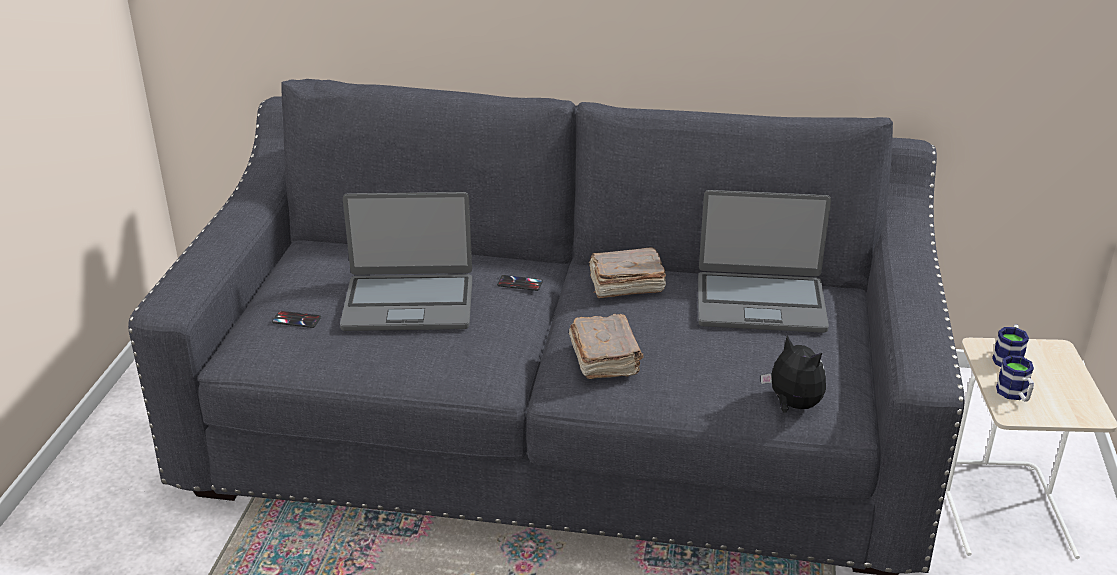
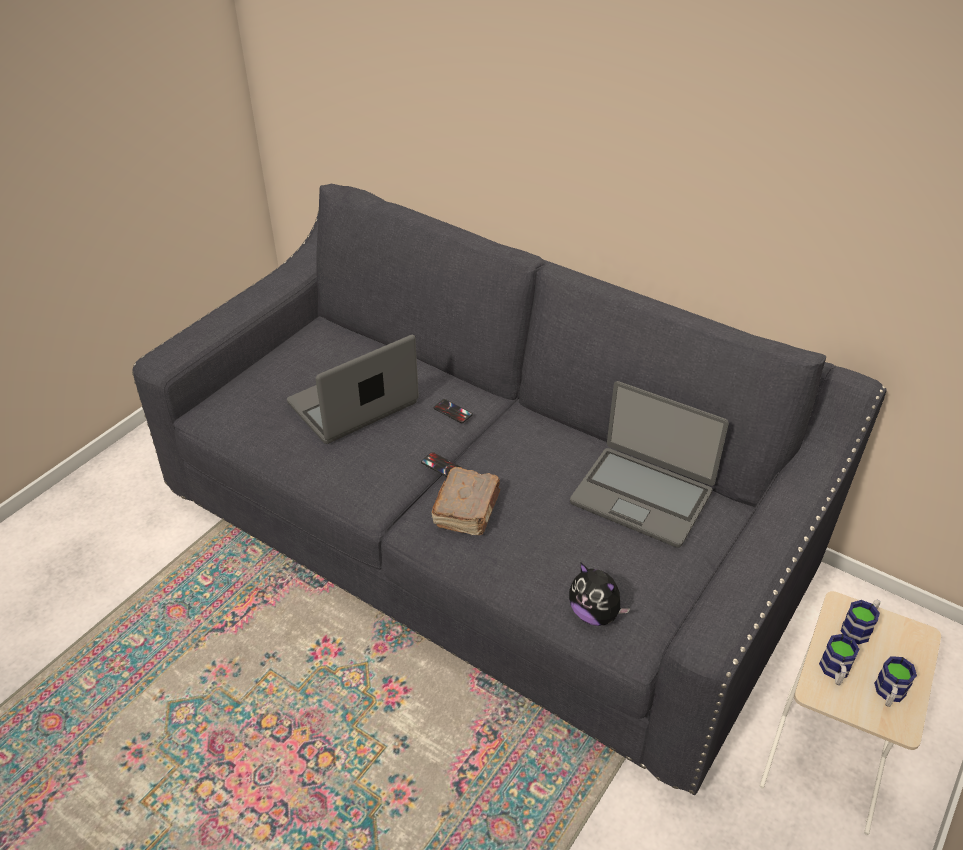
camera: 25 degrees right, 10 degrees up
(296, 320) = (263, 394): phone -> phone (441, 466)
(408, 303) = (354, 404): laptop -> laptop turned 120 degrees clockwise
(625, 285) = (537, 440): brown book -> none
(792, 405) = (595, 614): plush toy -> plush toy turned 150 degrees clockwise
(1067, 397) = (888, 694): none -> mug

